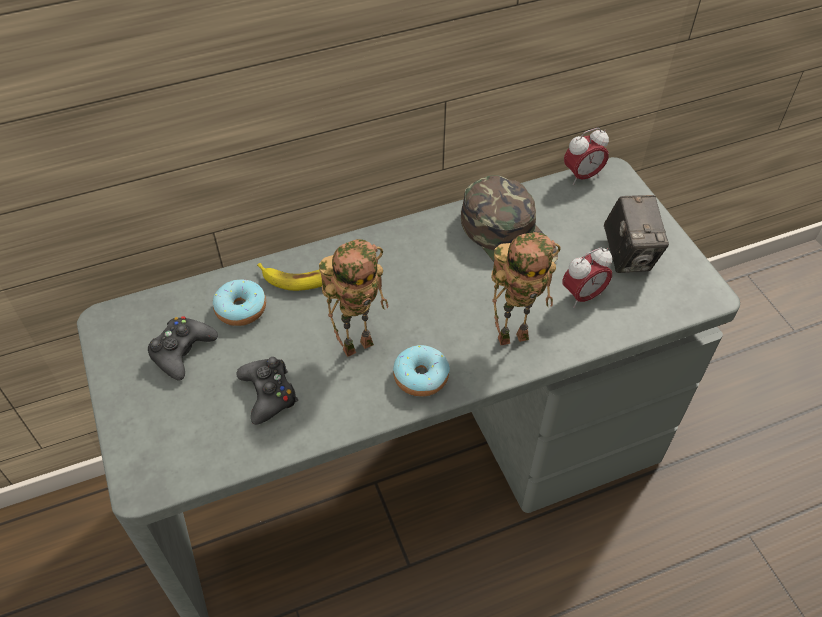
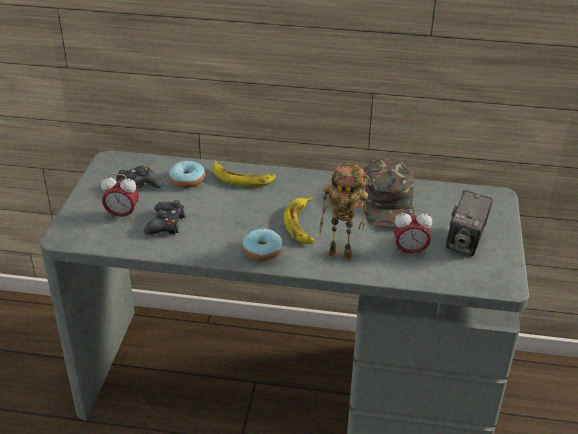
camera: 30 degrees right, 15 degrees down
(358, 343) = (240, 221): toy robot -> none
(436, 313) = (302, 224): none -> banana
(582, 176) = (473, 190): alarm clock -> alarm clock (122, 215)

